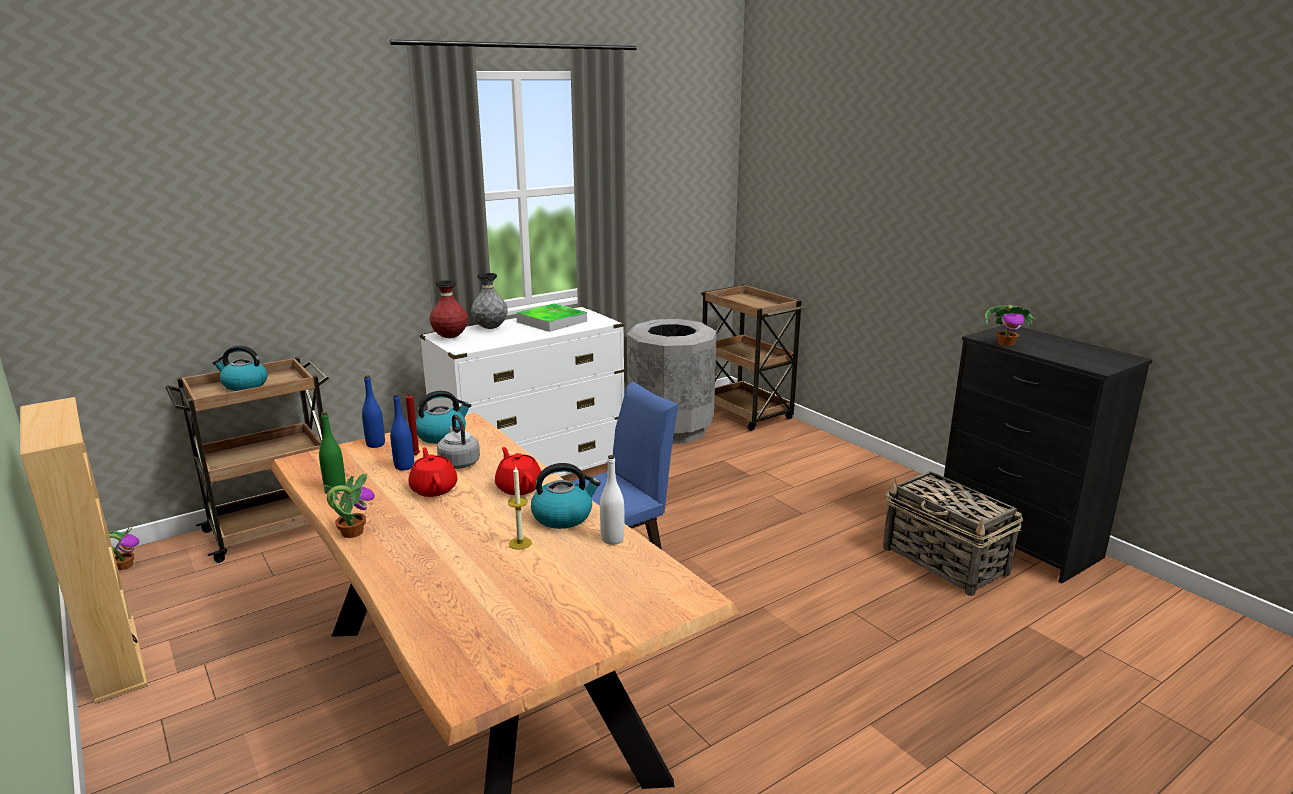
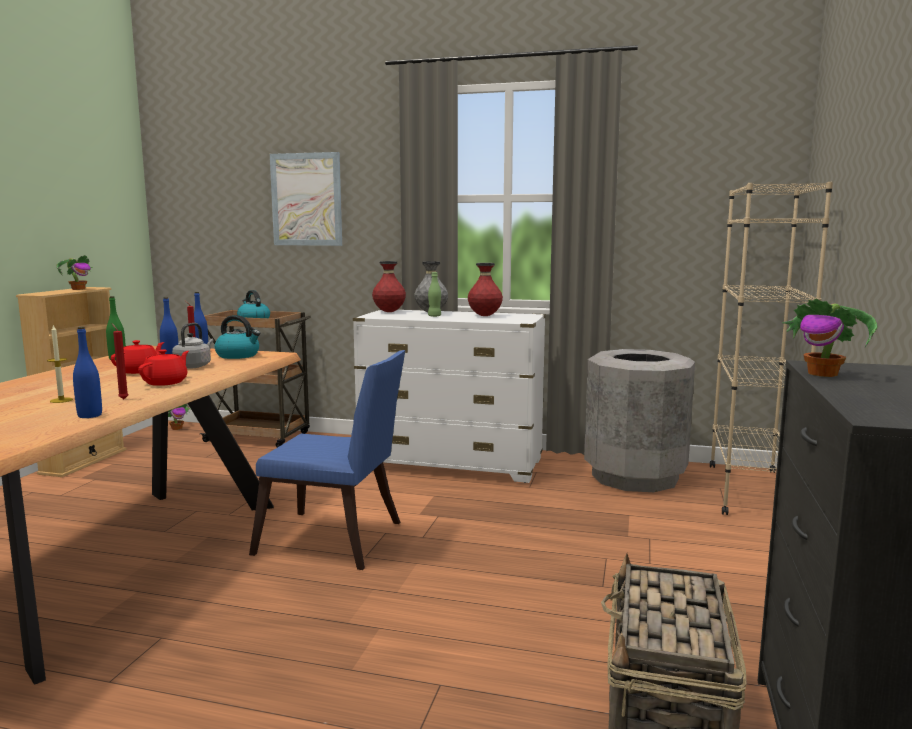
camera: 50 degrees right, 10 degrees down
(280, 213) = (306, 199): none -> picture
(351, 532) = (49, 373): potted plant -> potted plant (78, 289)
(514, 333) = (434, 316): none -> green bottle
(552, 321) = (485, 316): tray -> red vase
(563, 516) = (122, 399): kettle -> red candle
(612, 539) = (90, 415): white bottle -> blue bottle
(746, 413) = (750, 491): brown cart -> beige bookcase

